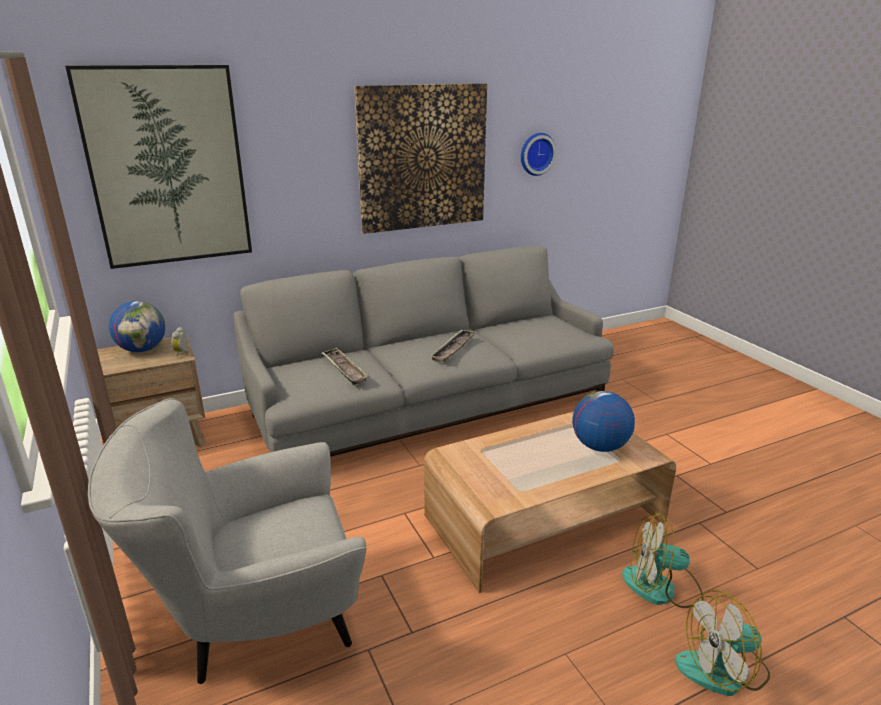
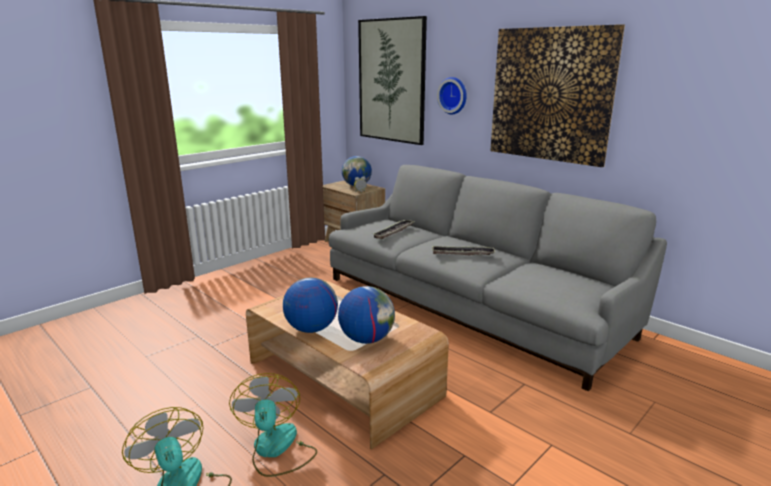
camera: 70 degrees right, 5 degrees down
(255, 623) = (213, 303): grey armchair -> none
(536, 154) = (687, 107): wall clock -> wall clock (453, 95)
(566, 476) = (311, 329): none -> globe

